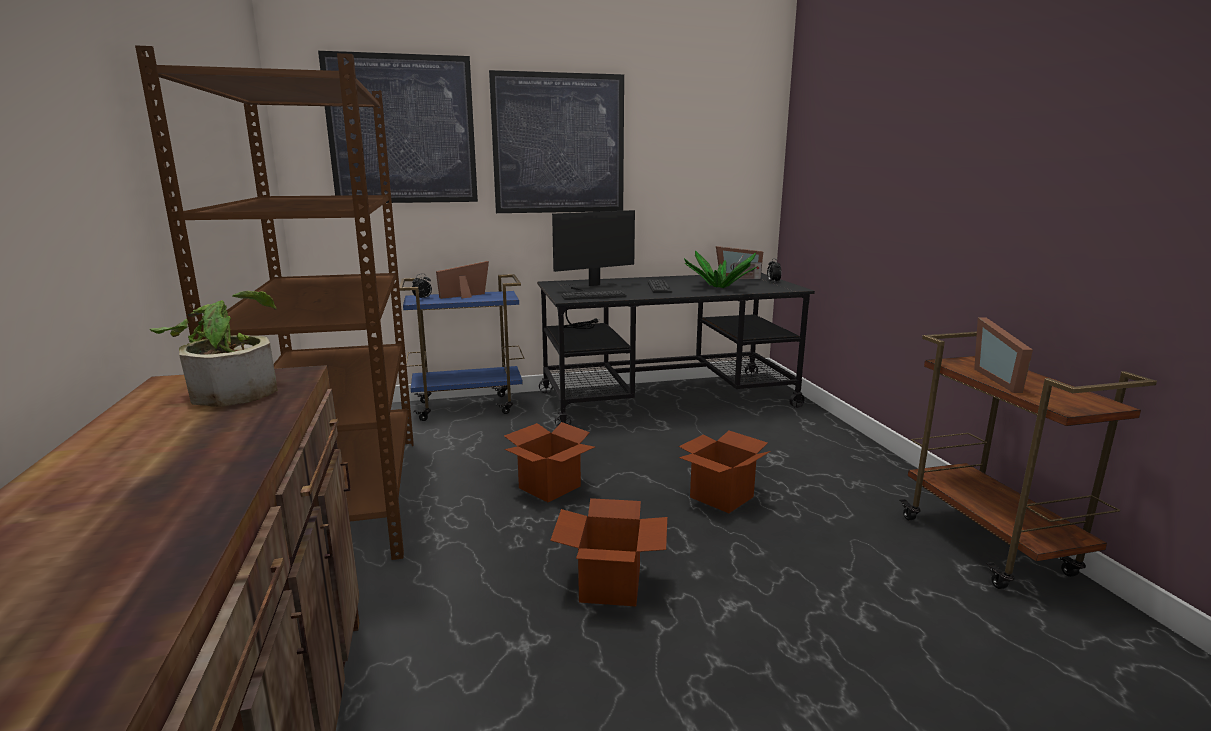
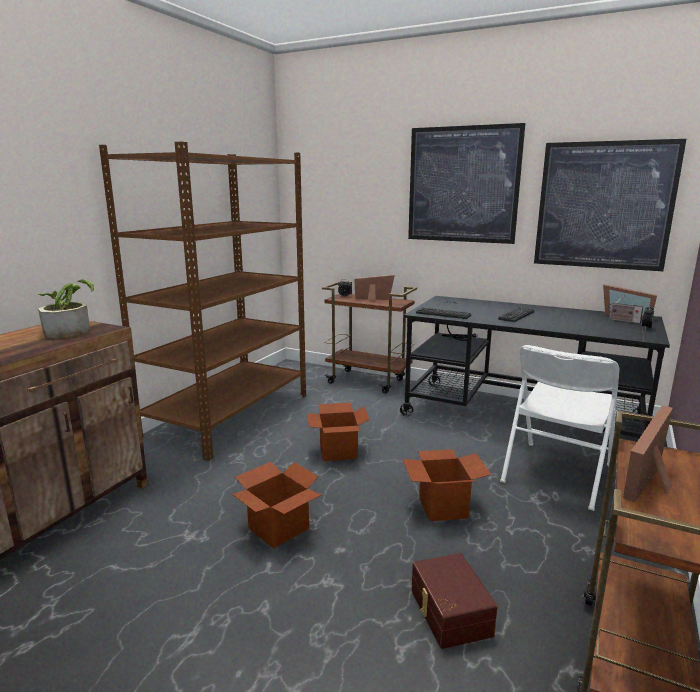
camera: 40 degrees right, 0 degrees up
(402, 130) = (351, 175): picture -> picture (604, 206)
(469, 407) = (368, 382): blue cart -> brown cart
(598, 288) = (464, 308): monitor -> none
(719, 287) = (573, 324): potted plant -> none
(759, 436) = (557, 473): none -> white chair
(848, 574) = (448, 612): none -> brown storage box

